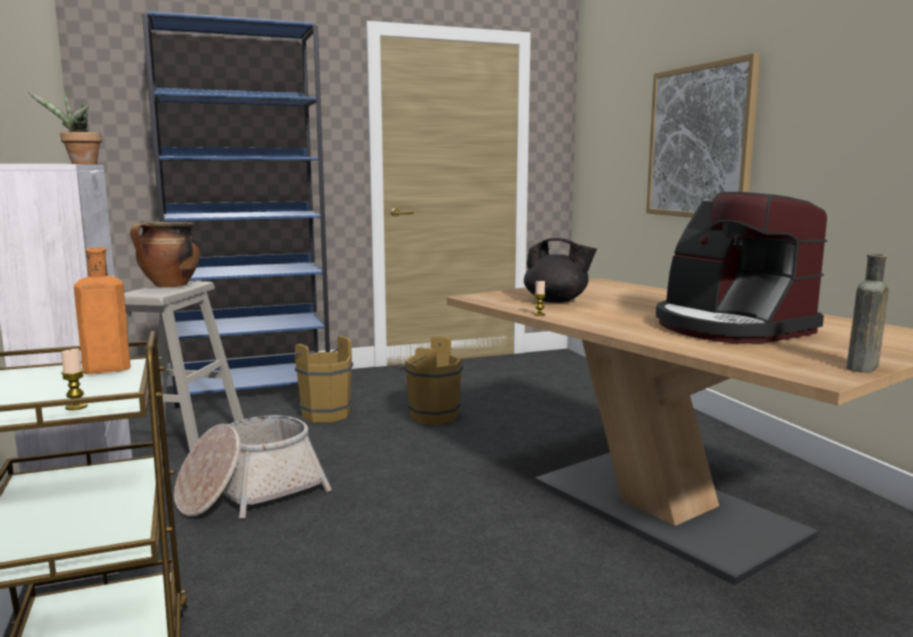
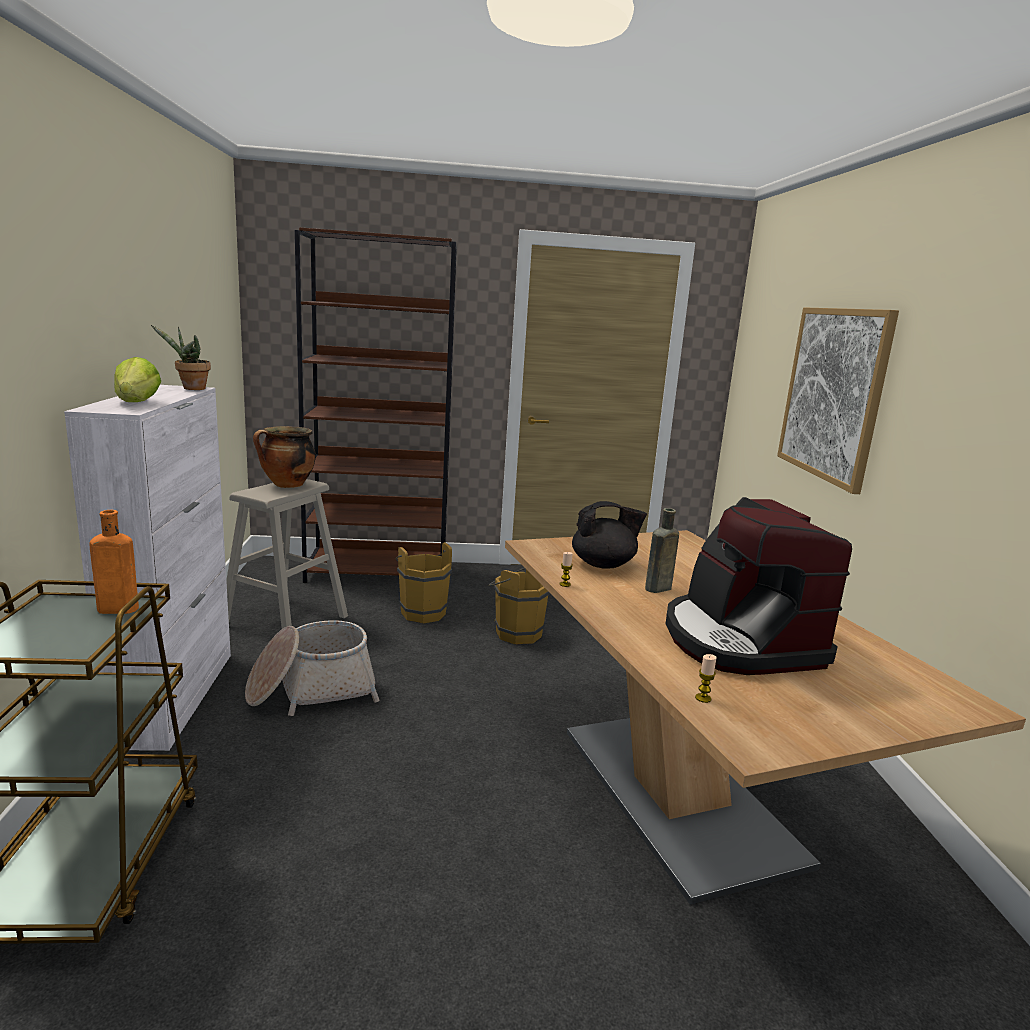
camera: 15 degrees right, 5 degrees up
(49, 163) = (137, 402): none -> lettuce
(76, 407) = (51, 657): candle -> candle (703, 698)
(253, 388) = (378, 572): blue bookcase -> brown bookcase
(557, 301) = (604, 564): black teapot -> black teapot turned 45 degrees counterclockwise
(862, 368) = (813, 740): brown bottle -> brown bottle (656, 589)

